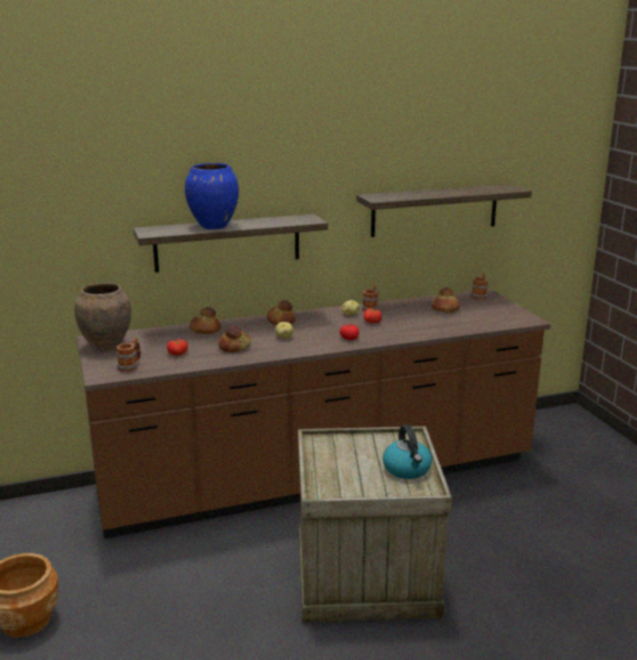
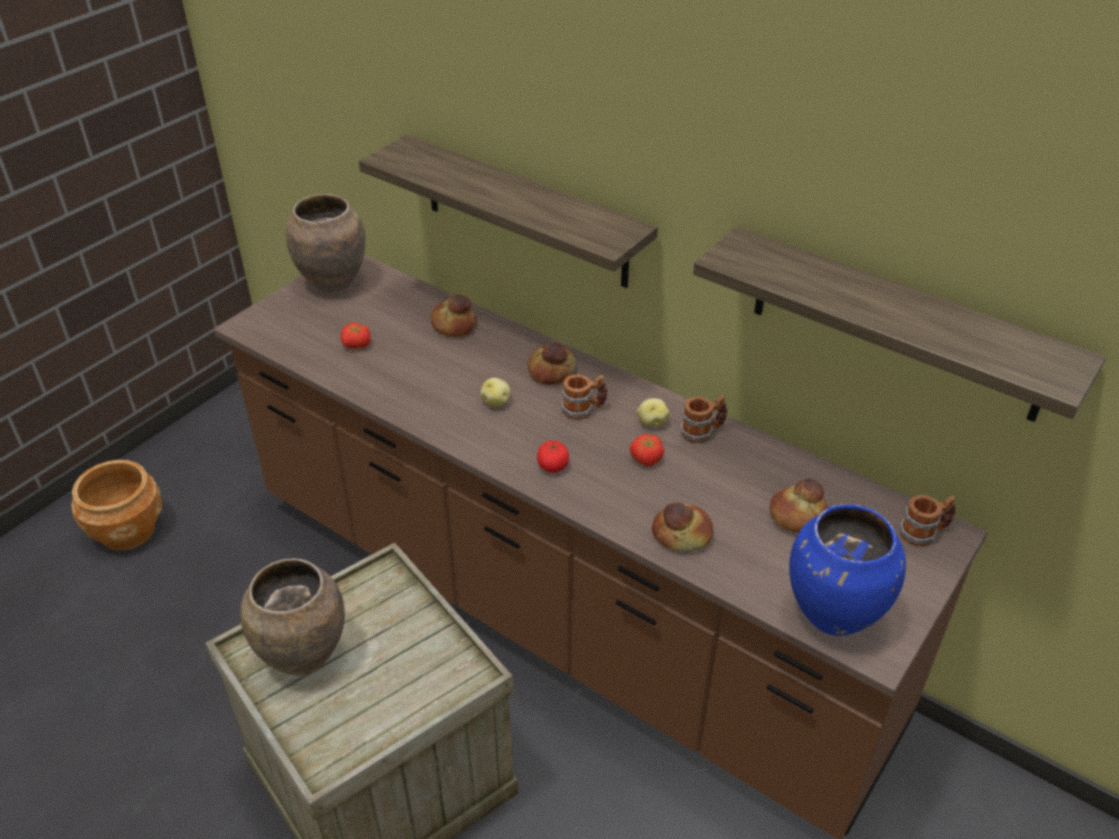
camera: 55 degrees right, 20 degrees up
(130, 366) = (289, 330): mug -> mug (583, 410)
(214, 226) = (476, 183): blue vase -> blue vase (834, 616)
(235, 347) = (419, 378): bread -> bread (682, 535)
(346, 477) = (302, 656): none -> brown vase
(407, 469) = (369, 714): kettle -> none

